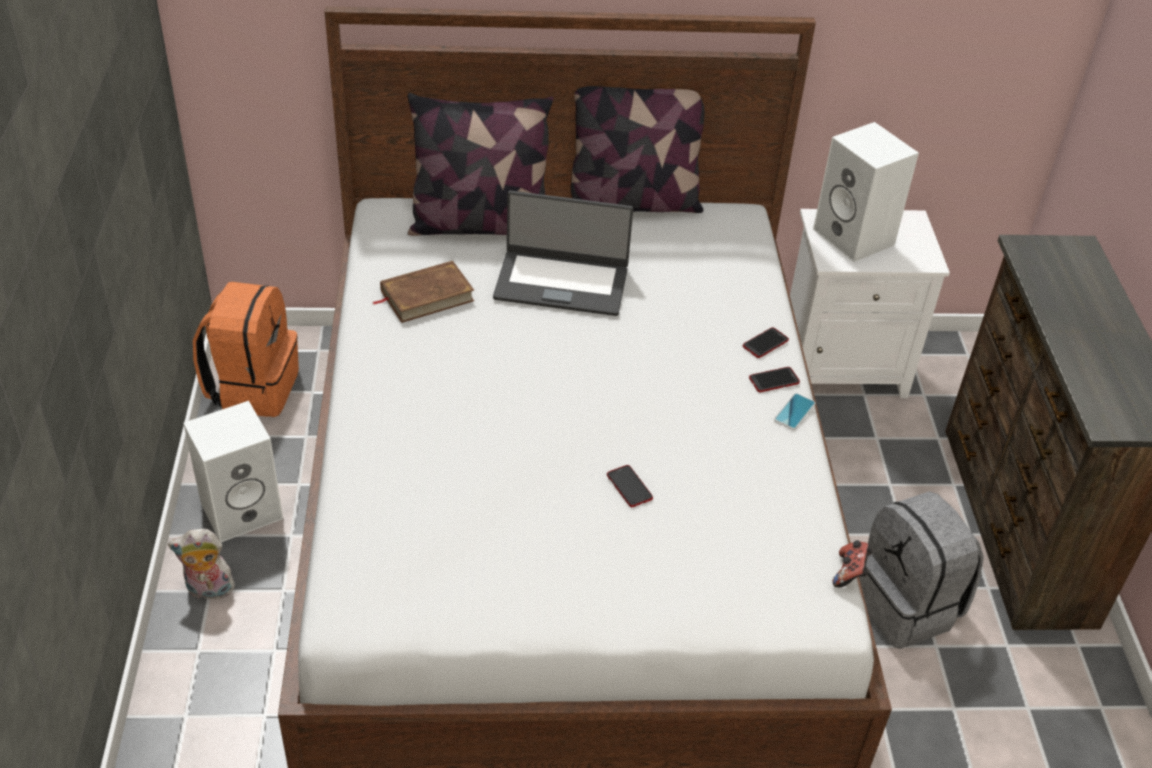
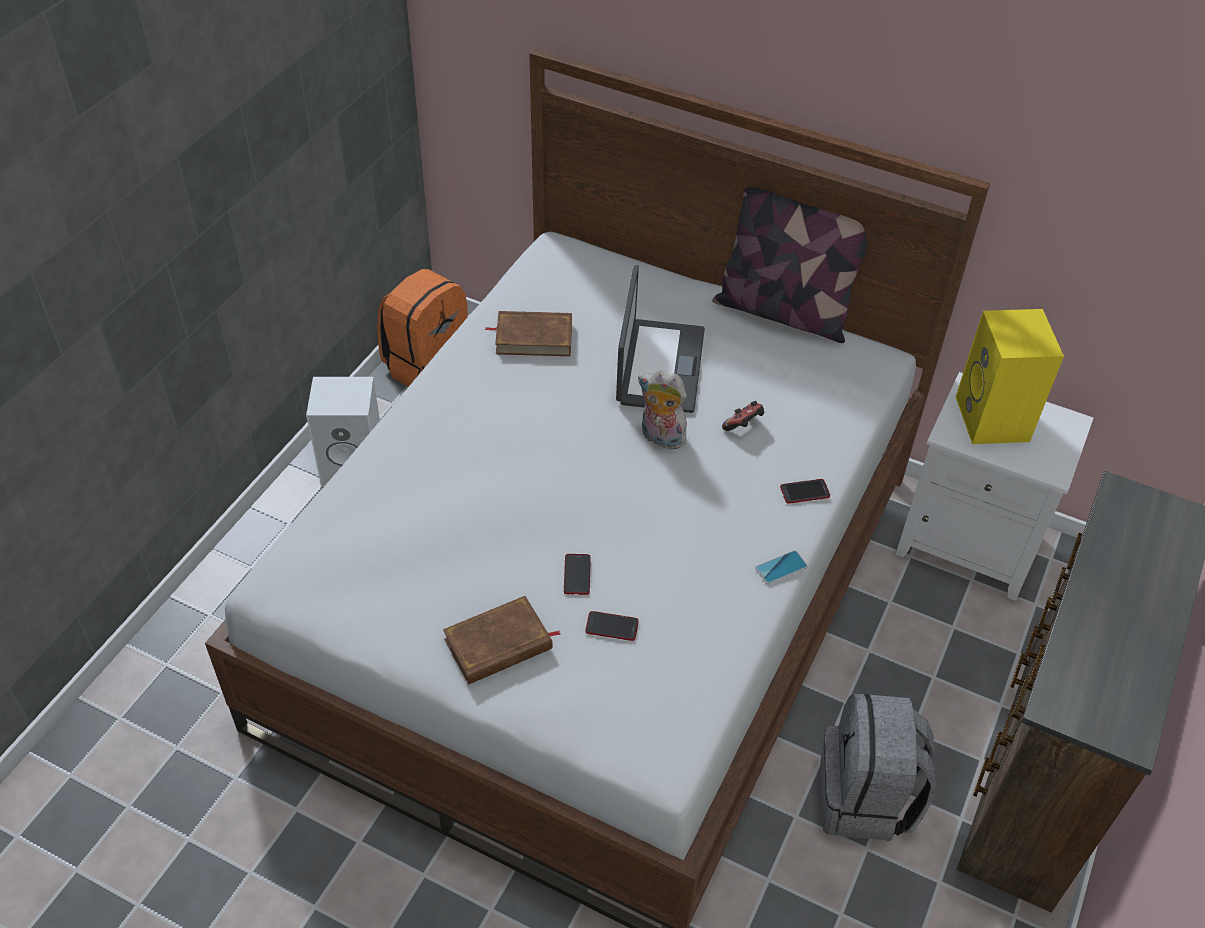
camera: 30 degrees right, 5 degrees up
(208, 590) = (287, 522): plush toy -> plush toy (660, 438)
(479, 224) = (627, 287): pillow -> none
(561, 282) = (659, 366): laptop -> laptop turned 120 degrees counterclockwise
(607, 576) = (499, 645): none -> brown book
(774, 380) = (785, 530): phone -> phone (612, 627)
(850, 573) = (714, 738): game controller -> game controller (743, 426)
(856, 237) = (994, 420): white speaker -> yellow speaker

